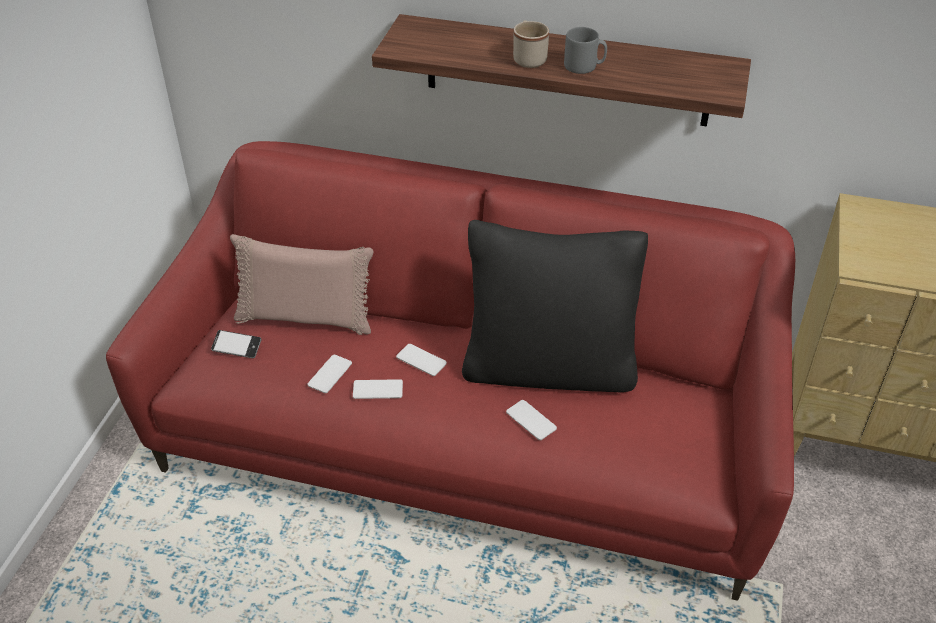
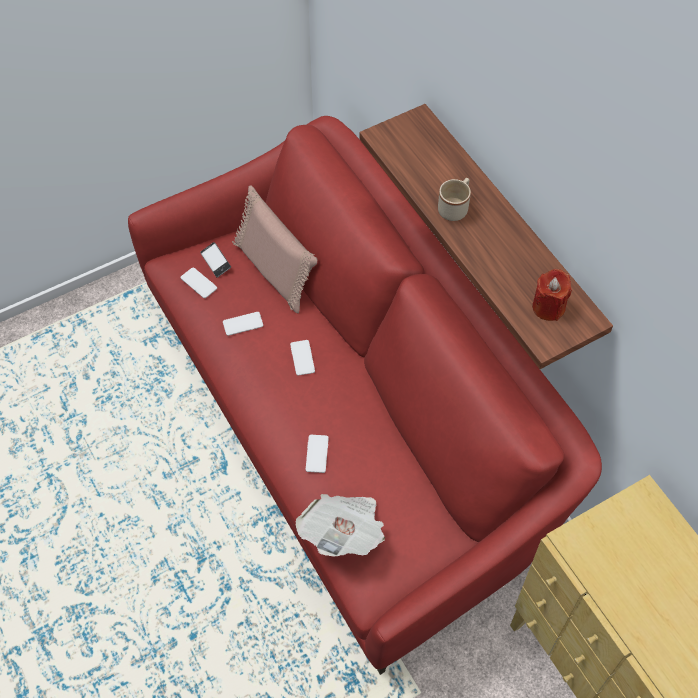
camera: 45 degrees right, 15 degrees up
(378, 390) = (256, 357): phone -> phone (199, 283)
(549, 367) = (372, 427): black pillow -> none
(584, 66) = (481, 243): grey mug -> none
(632, 460) = (344, 532): none -> newspaper
(693, 73) = (548, 307): none -> red candle

